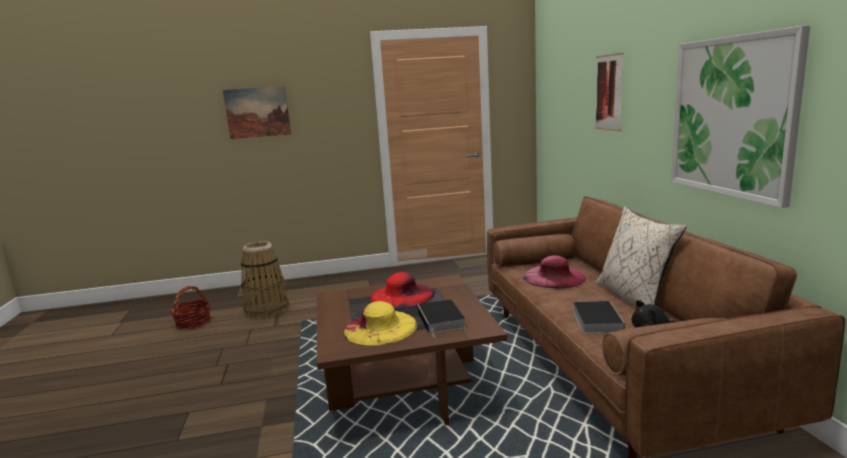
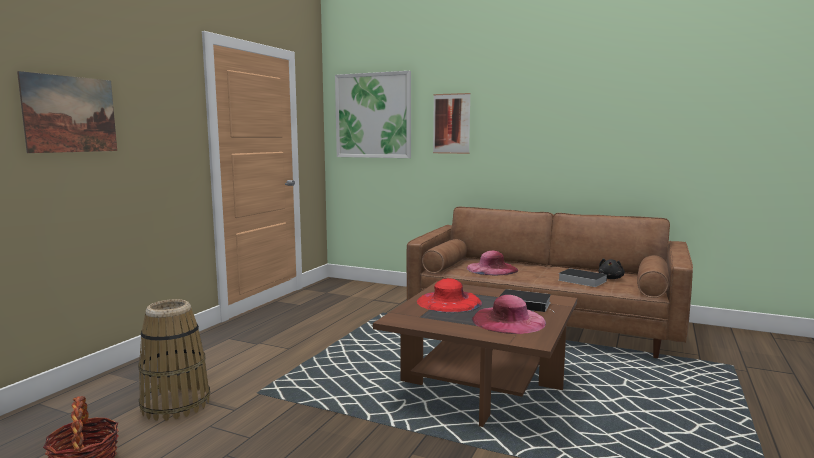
camera: 55 degrees left, 5 degrees down
(380, 327) = (508, 320): yellow hat -> pink hat
(634, 298) = (558, 268): beige pillow -> none
(732, 117) = (590, 139): picture -> picture (373, 115)

